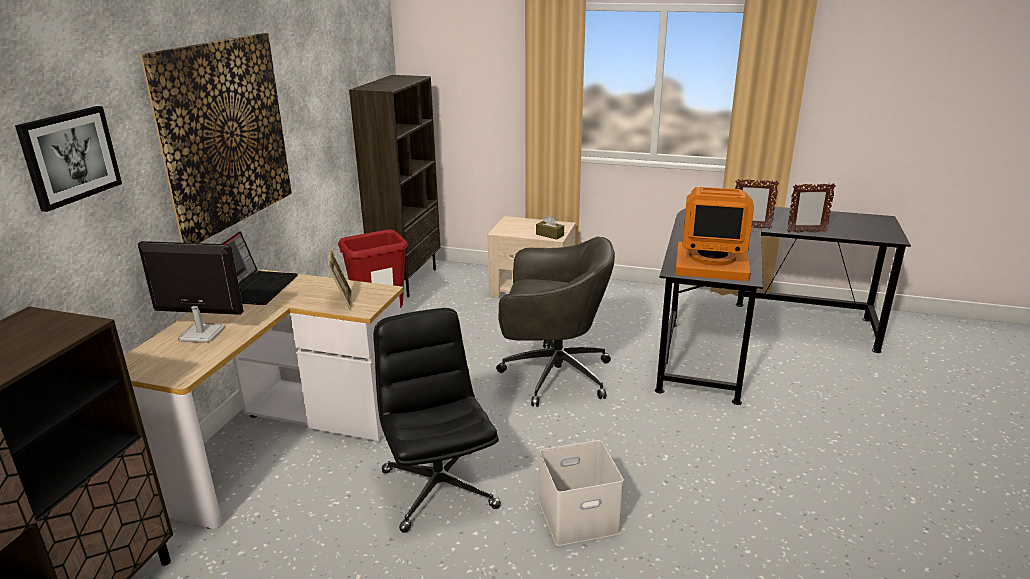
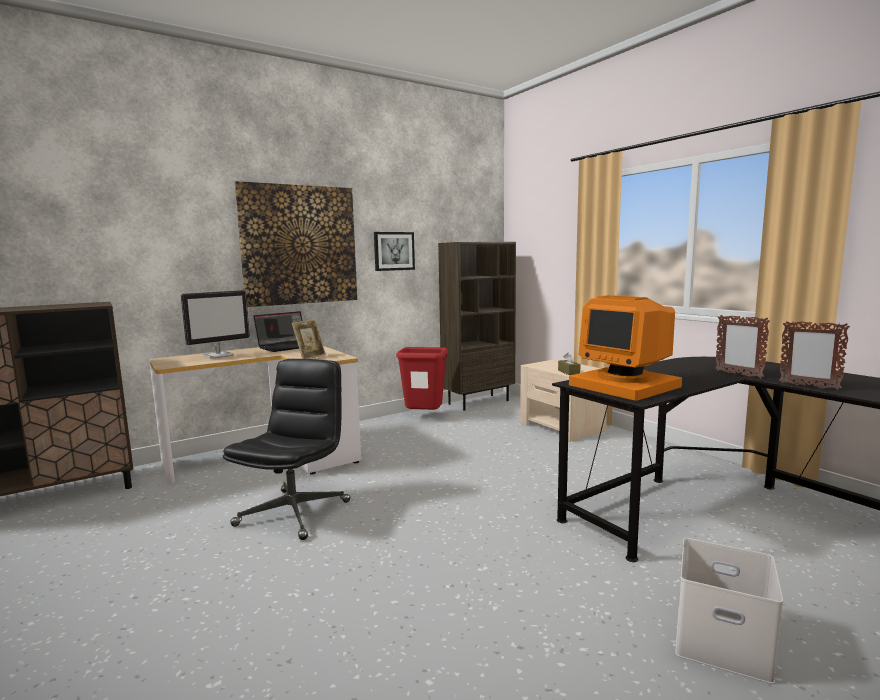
camera: 40 degrees right, 15 degrees down
(69, 156) = (165, 228): picture -> picture (394, 251)
(201, 334) = (219, 355): monitor -> monitor turned 90 degrees clockwise
(553, 375) = (486, 480): grey office chair -> none
(577, 518) = (339, 573): white storage box -> white storage box (720, 642)

